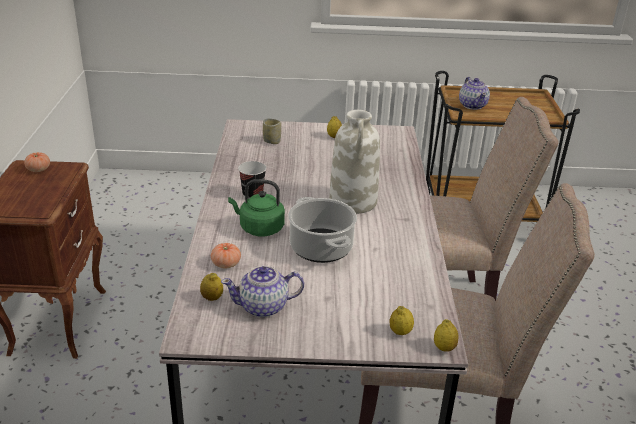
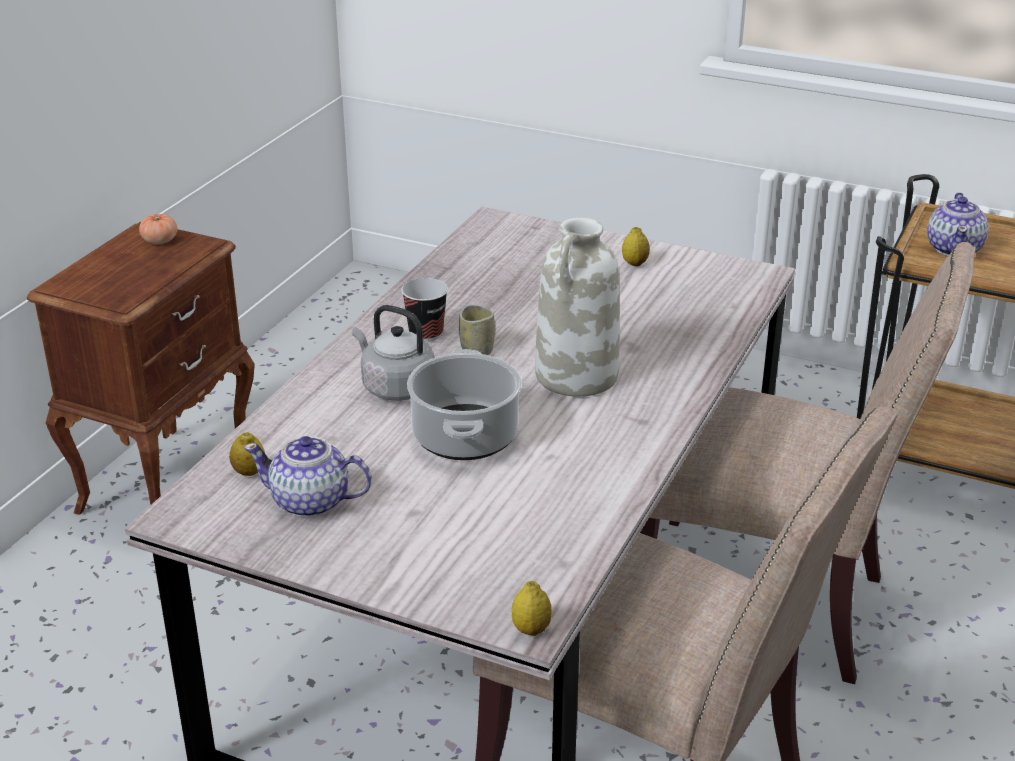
camera: 25 degrees right, 0 degrees up
(226, 264) = (305, 429): tomato -> none
(259, 228) = (395, 387): green kettle -> grey kettle
(272, 141) = (524, 254): cup -> cup (477, 350)
(400, 332) = (482, 588): lemon -> none

